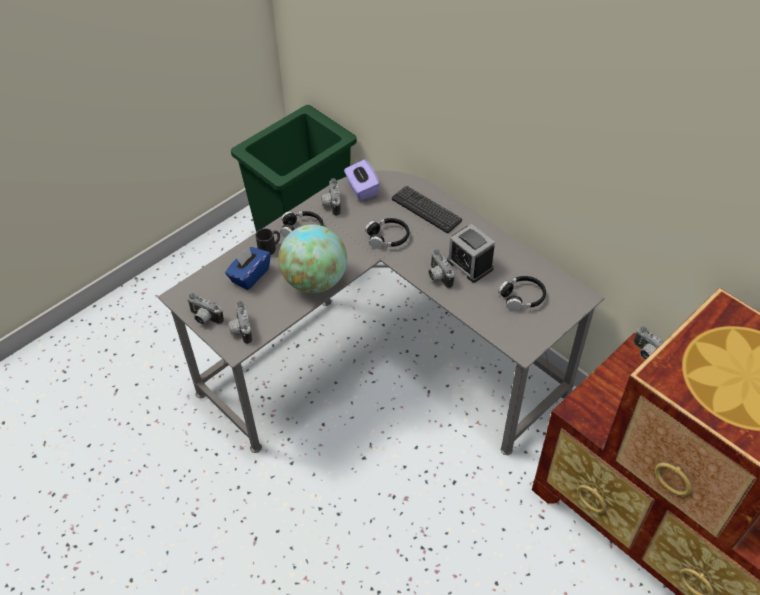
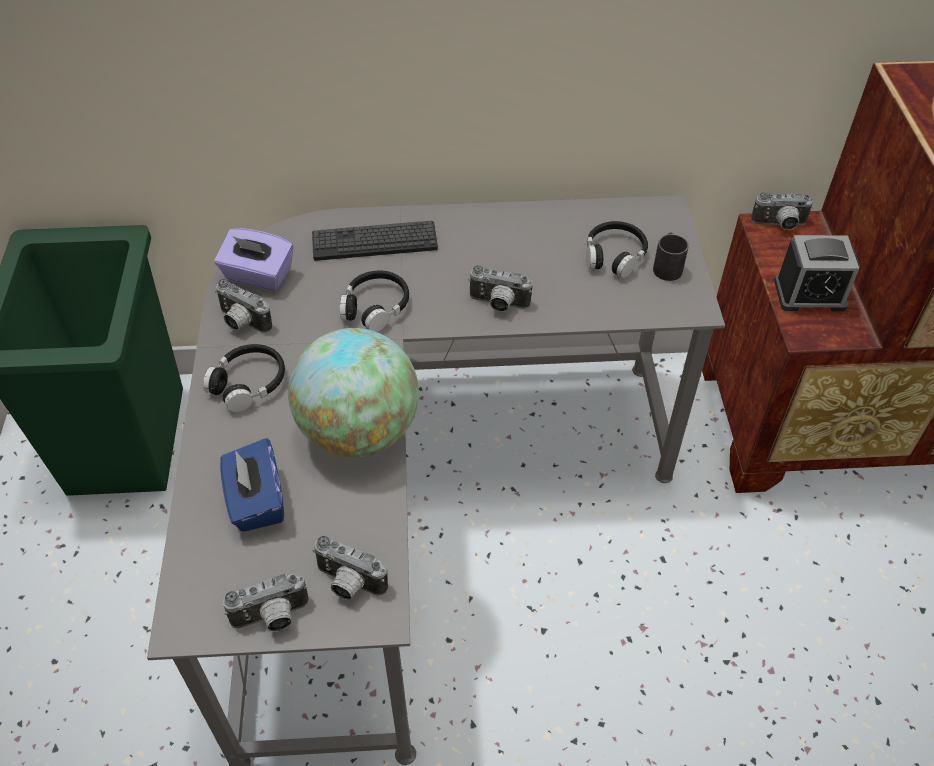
camera: 50 degrees left, 0 degrees up
(270, 247) = (233, 441): black mug -> black mug (667, 266)
(470, 264) = (512, 264): alarm clock -> alarm clock (809, 294)

